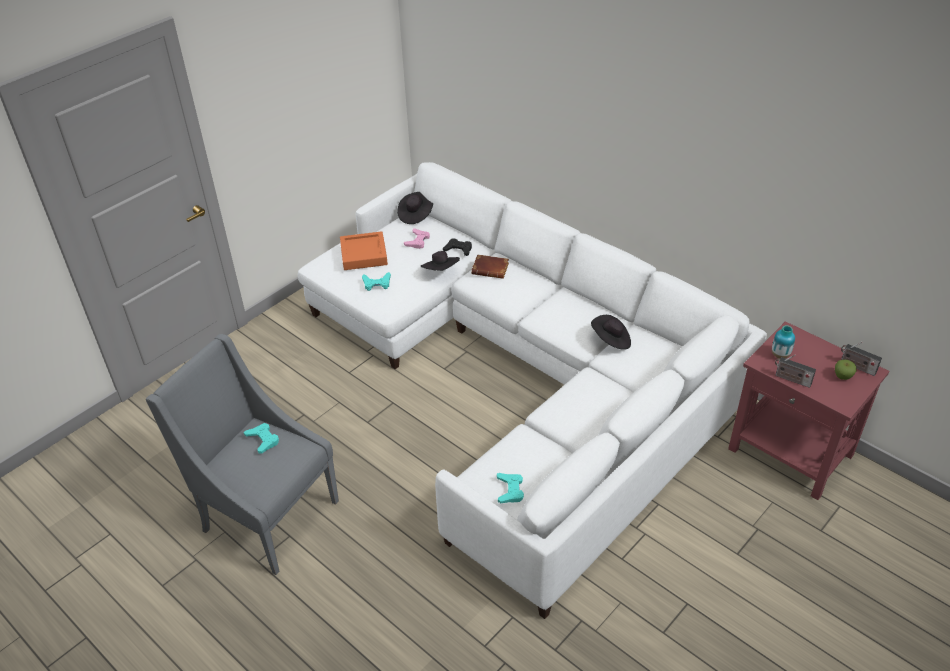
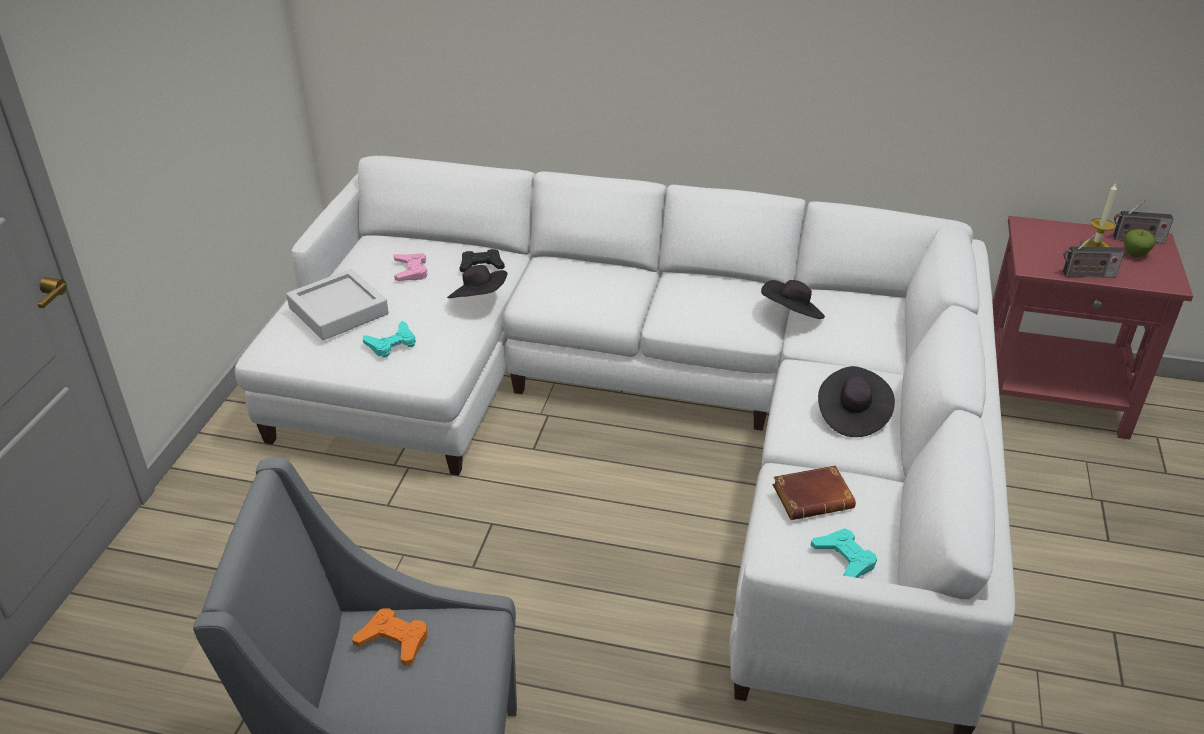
camera: 30 degrees left, 5 degrees down
(263, 440) = (394, 640): turquoise game controller -> orange game controller
(364, 254) = (338, 311): orange tray -> grey tray
(415, 215) = (378, 240): black hat -> black hat (852, 415)
(491, 269) = (550, 277): brown book -> brown book (813, 497)
(780, 355) = (1045, 253): vase -> none
(820, 362) = (1095, 246): none -> candle

